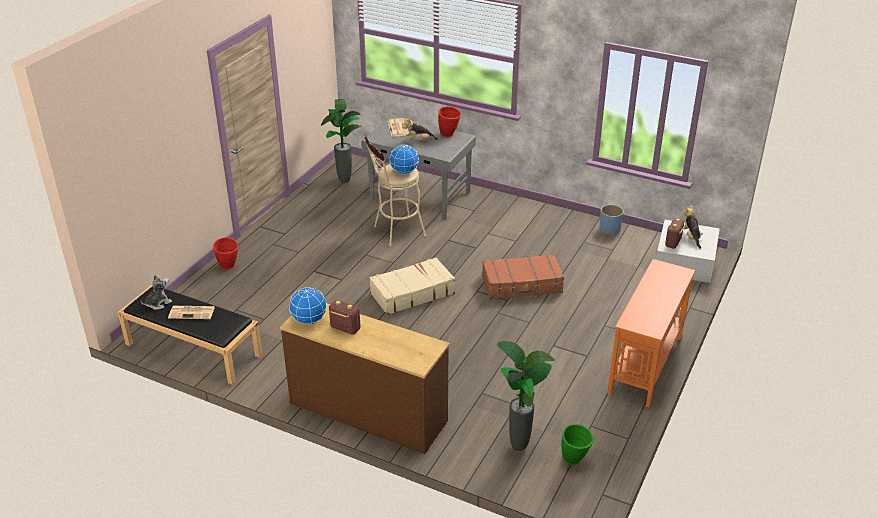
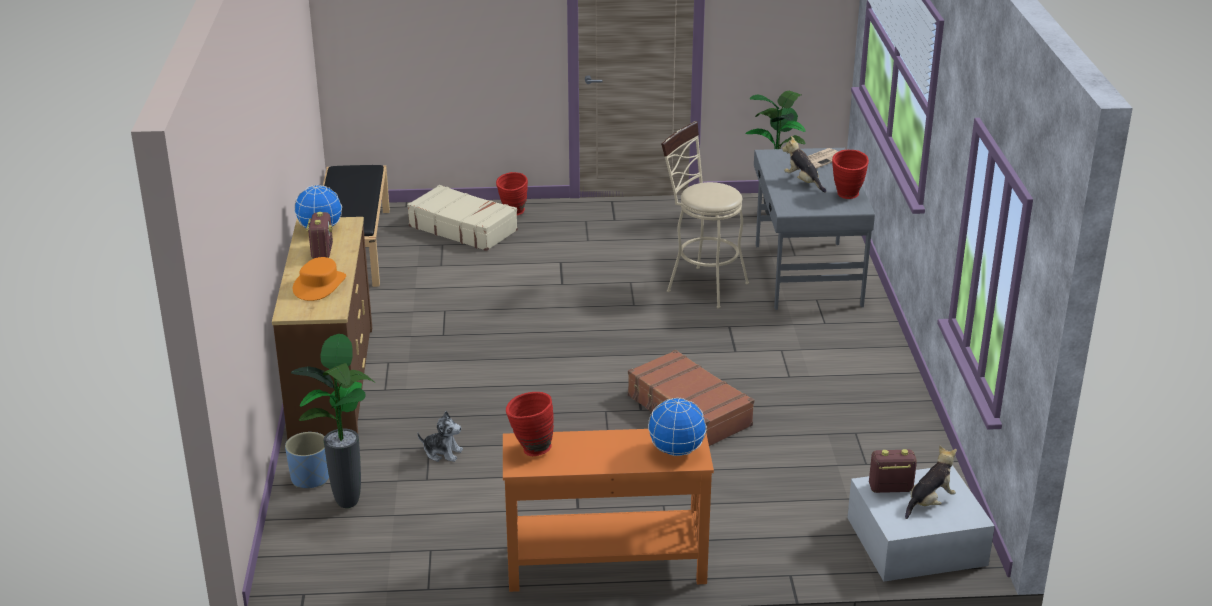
camera: 60 degrees right, 5 degrees down
(158, 303) = (351, 176): plush toy -> plush toy (442, 453)
(192, 312) = (351, 198): newspaper -> none
(392, 342) = (319, 285): none -> orange hat
(404, 172) = (712, 196): globe -> globe (677, 450)
(412, 293) = (583, 337): beige suitcase -> beige suitcase (463, 228)
(575, 461) = (352, 555): green vase -> none
(609, 229) = (918, 447): blue planter -> blue planter (310, 478)
(638, 321) = (530, 449): none -> red vase

